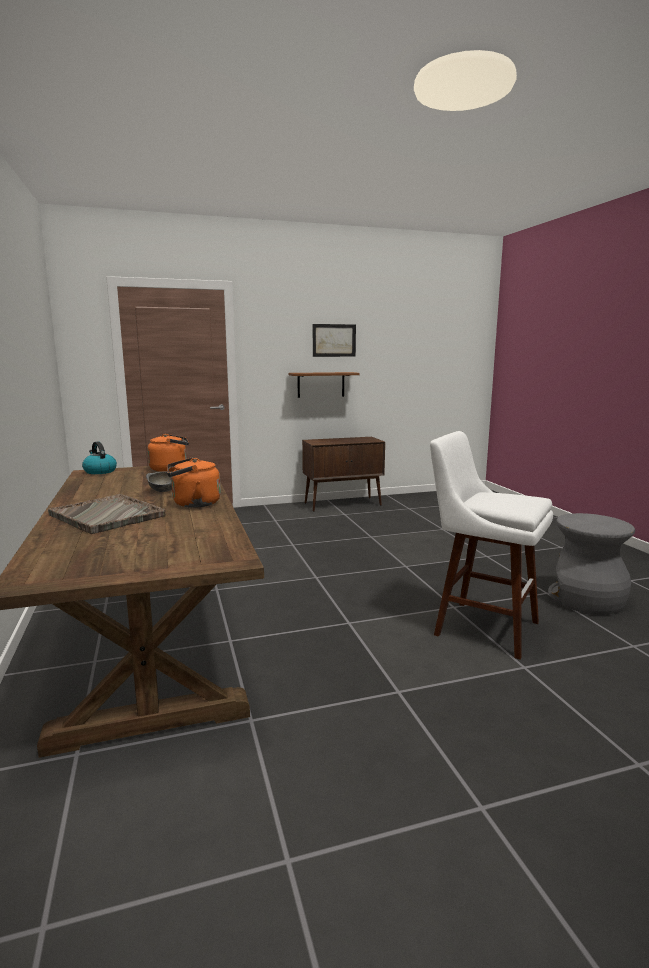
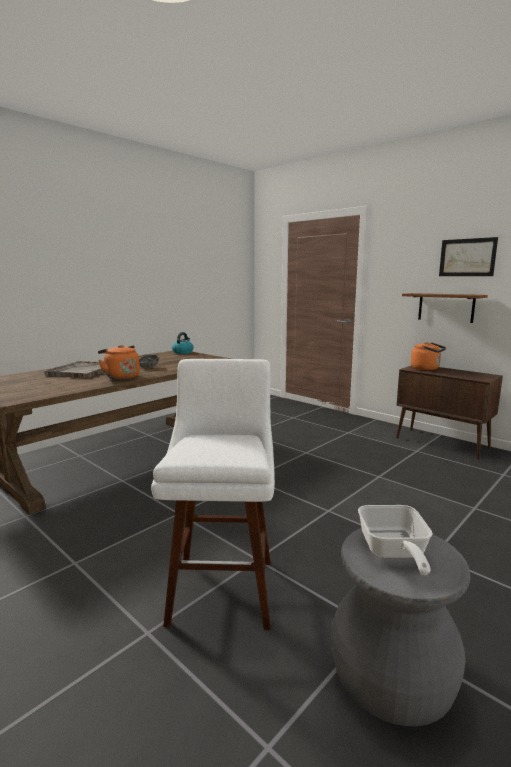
camera: 60 degrees right, 0 degrees up
(171, 469) = (209, 358): orange kettle -> orange kettle (427, 369)
(591, 523) = (393, 552): none -> frying pan

